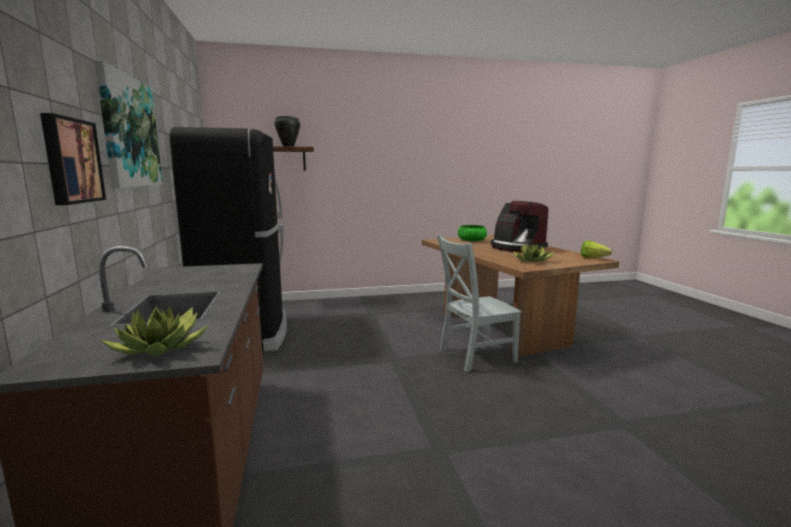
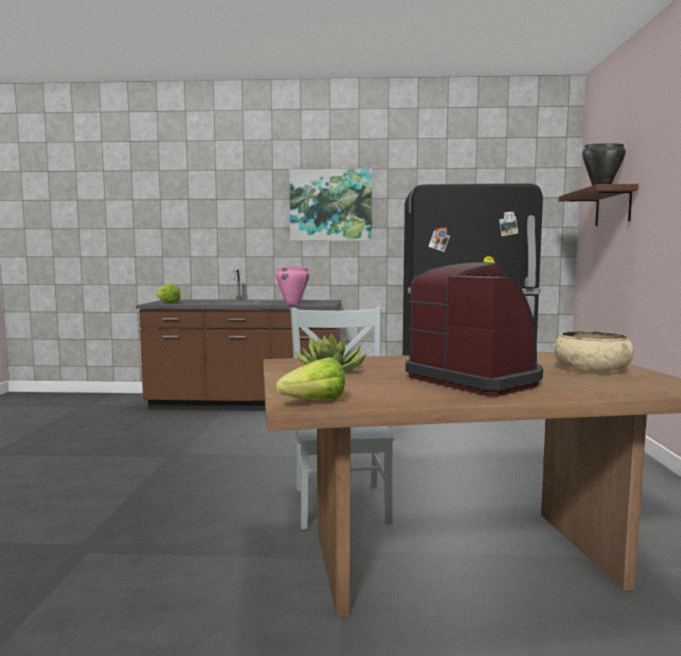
camera: 105 degrees right, 5 degrees down
(71, 161) = (250, 226): picture -> none
(162, 347) = (168, 302): potted plant -> lettuce
(233, 276) = (293, 304): none -> pink cooking pot
(472, 240) = (592, 369): green bowl -> beige bowl
(516, 248) = (476, 379): coffee machine -> coffee machine turned 75 degrees clockwise

